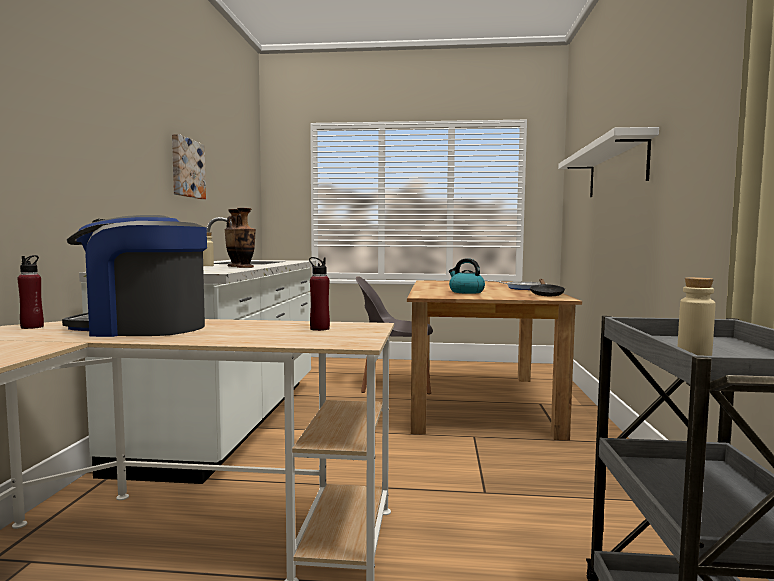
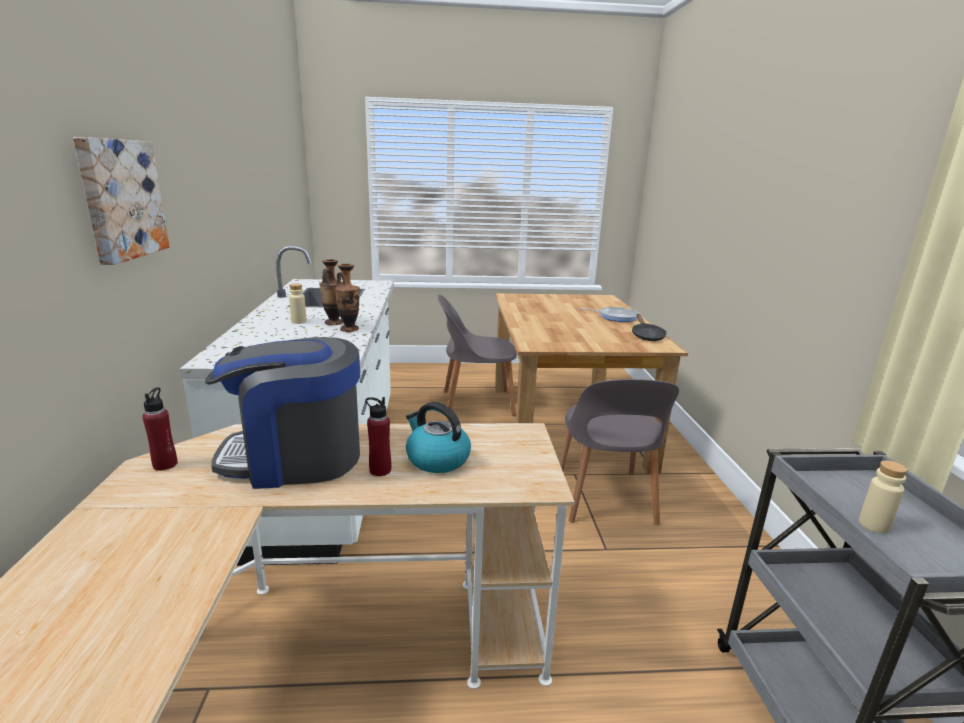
camera: 10 degrees left, 15 degrees up
(186, 168) = (246, 187): picture -> picture (120, 199)
(319, 329) = (482, 447): red bottle -> red bottle (380, 470)
(466, 292) = (566, 330): kettle -> kettle (437, 459)
(499, 455) = (604, 498): none -> grey chair
(616, 169) = (724, 203): white shelf -> none

